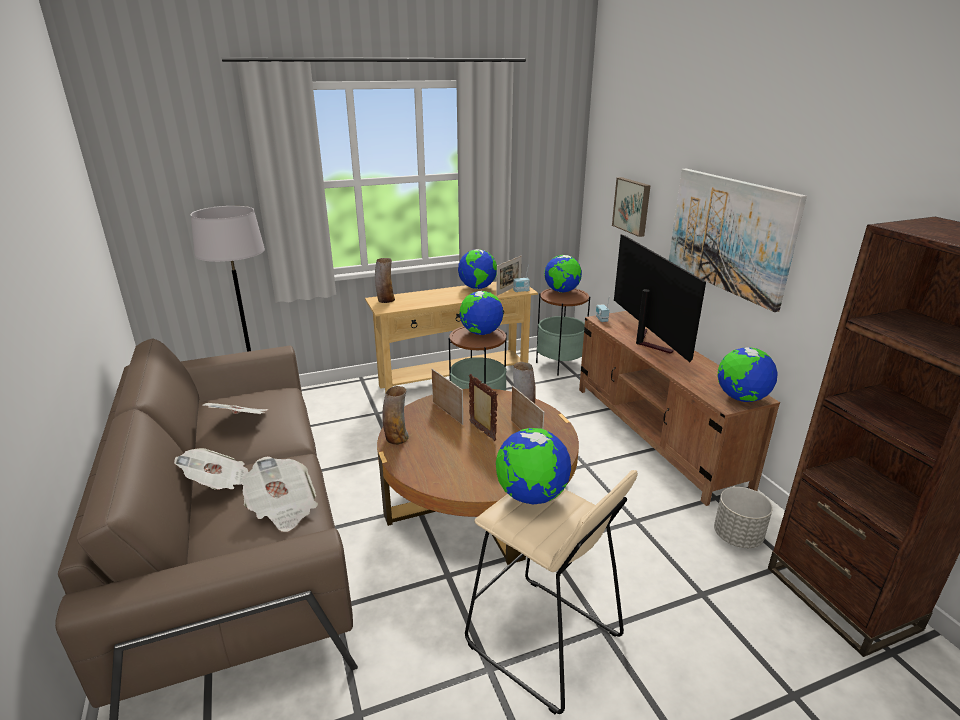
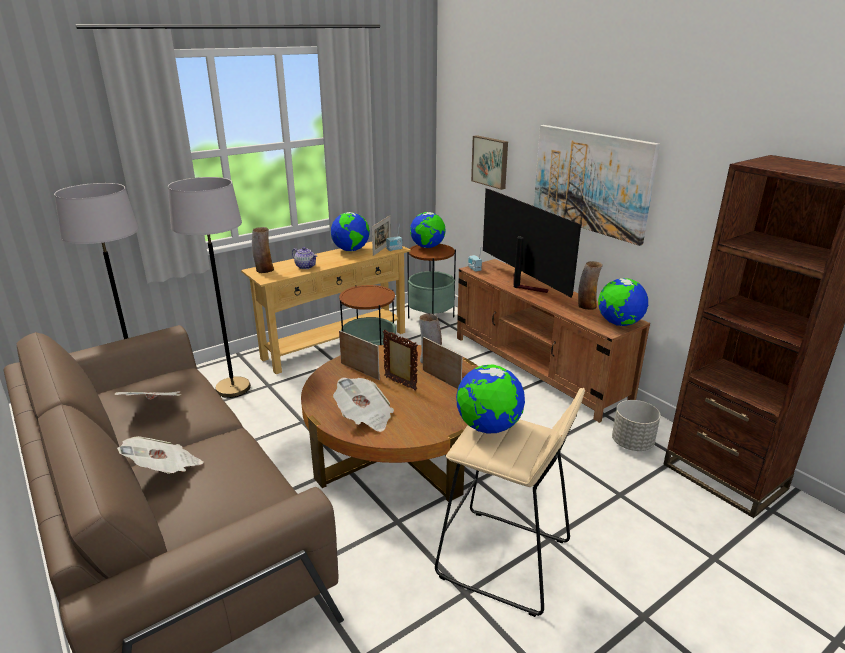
camera: 15 degrees left, 0 degrees up
(283, 508) = (241, 481): newspaper -> newspaper (365, 417)
(343, 411) = (233, 388): none -> grey floor lamp
(396, 438) = (320, 401): vase -> vase (586, 306)
(426, 300) = (306, 266): none -> teapot
(481, 333) = (369, 293): globe -> none

